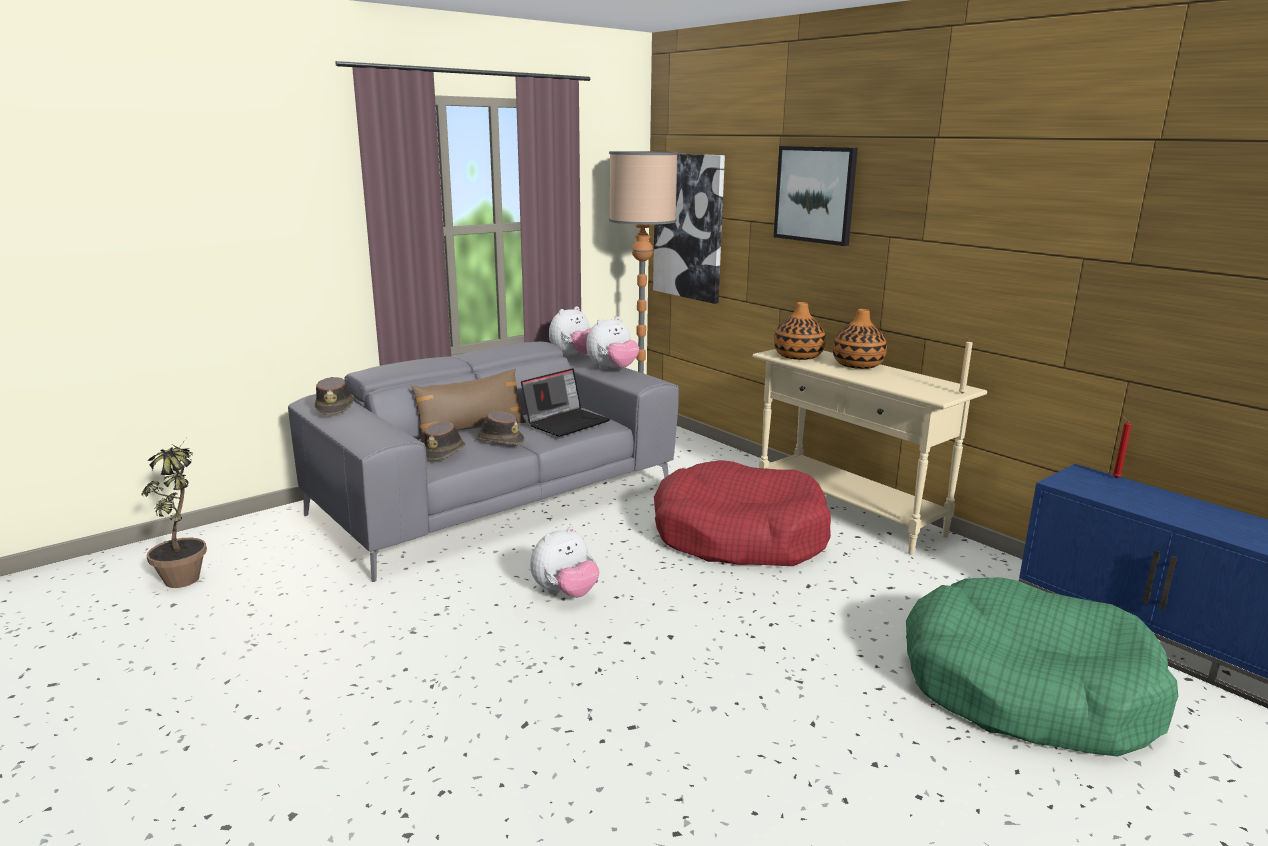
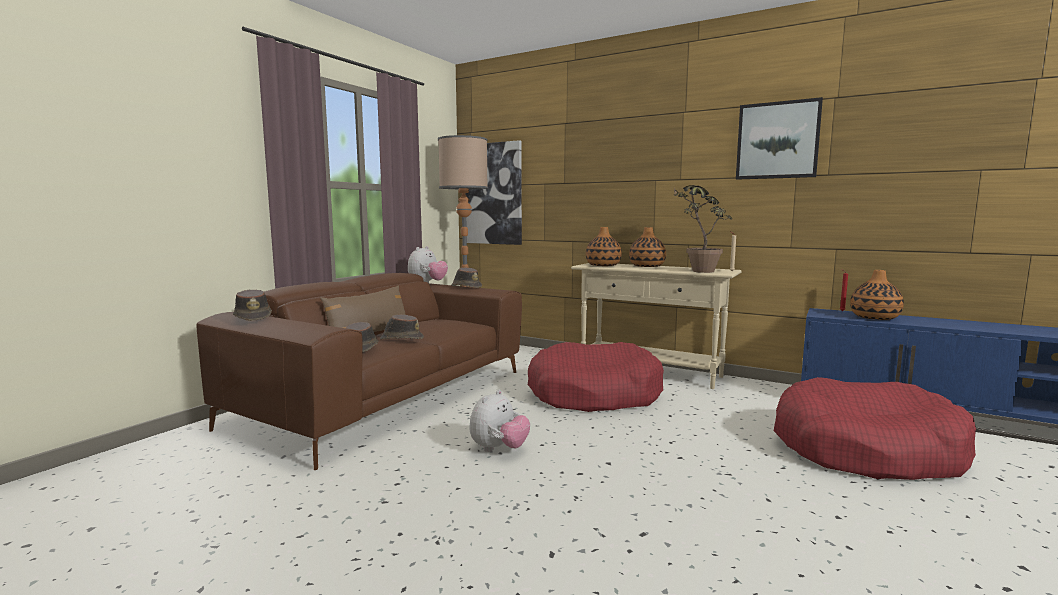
camera: 20 degrees left, 10 degrees down
(186, 574) = (95, 498): potted plant -> potted plant (697, 270)
(496, 500) = (388, 397): grey sofa -> brown sofa
(566, 422) = (445, 325): laptop -> none
(612, 369) = (466, 287): plush toy -> brown hat
(815, 194) = (596, 159): picture -> picture (777, 140)
(1025, 689) = (865, 449): green dog bed -> red dog bed
(1143, 501) = (874, 318): none -> vase

